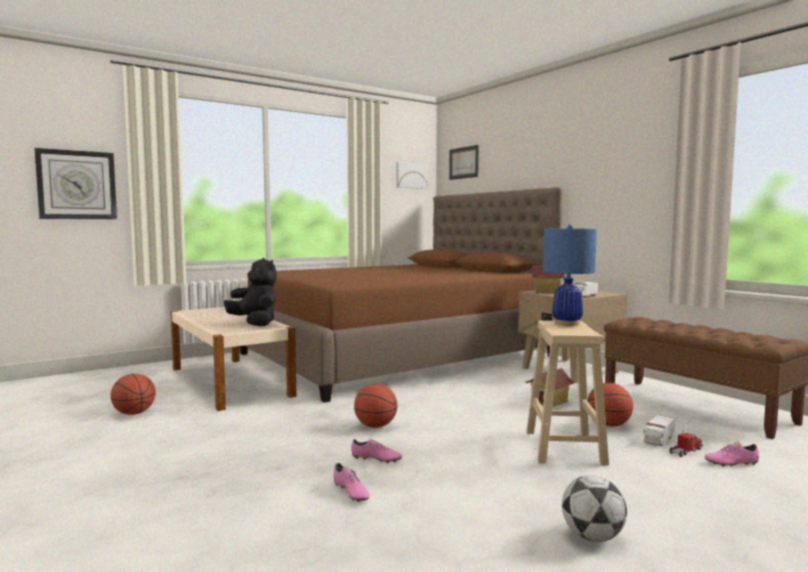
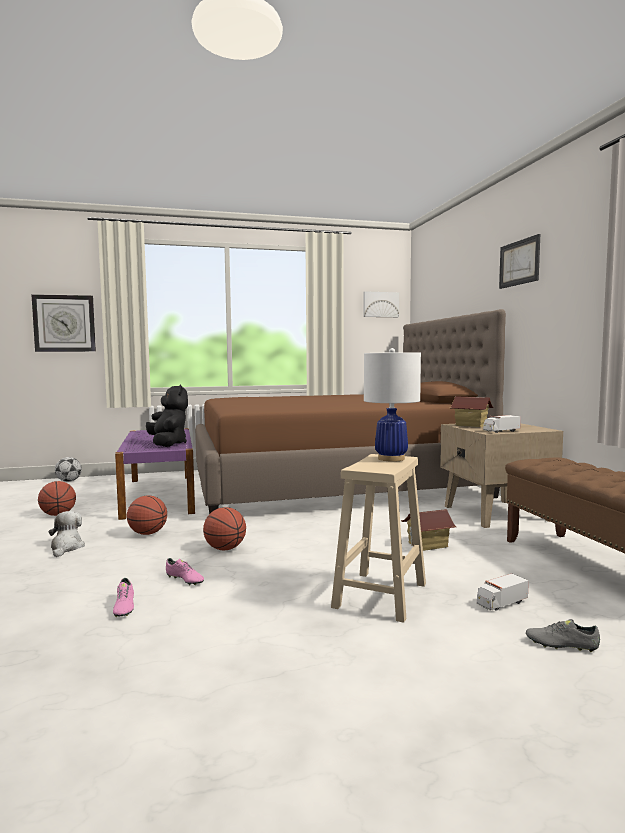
camera: 20 degrees right, 0 degrees up
(199, 446) = (66, 548): none -> plush toy
(230, 381) = (160, 495): beige bench -> purple bench
(464, 162) = (430, 288): picture -> picture (519, 263)
(566, 323) = (391, 458): blue table lamp -> white table lamp
(592, 537) = (283, 697): football -> football (69, 481)
(609, 425) = (463, 578): basketball -> basketball (147, 533)
(685, 451) = (519, 621): toy truck -> none
(731, 463) = (561, 645): pink shoe -> grey shoe

